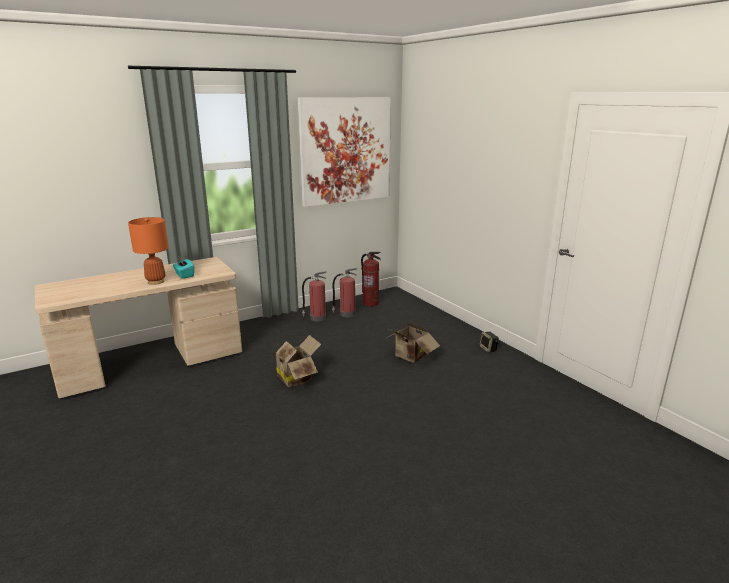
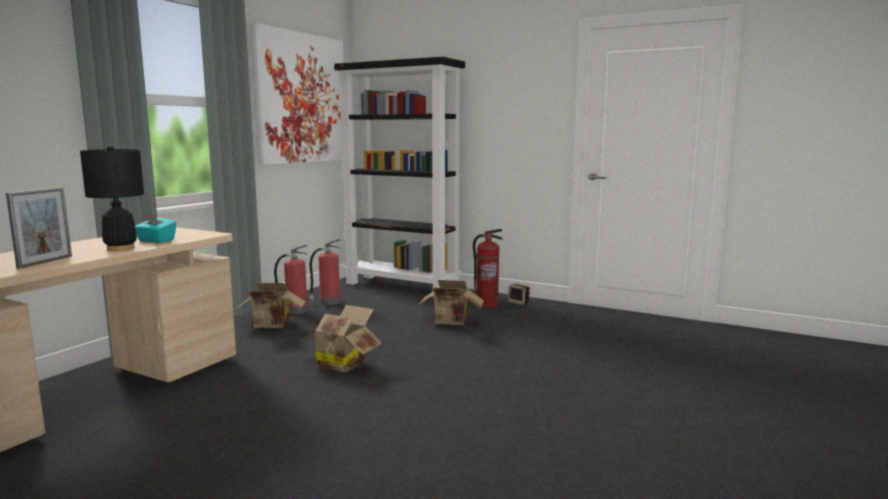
camera: 30 degrees left, 10 degrees down
(106, 290) = (45, 262): none -> picture frame
(156, 282) = (121, 248): orange table lamp -> black table lamp
(289, 329) = (272, 325): none -> cardboard box
(370, 303) = (346, 290): fire extinguisher -> fire extinguisher (487, 304)
(416, 308) = (403, 286): none -> black bookcase

